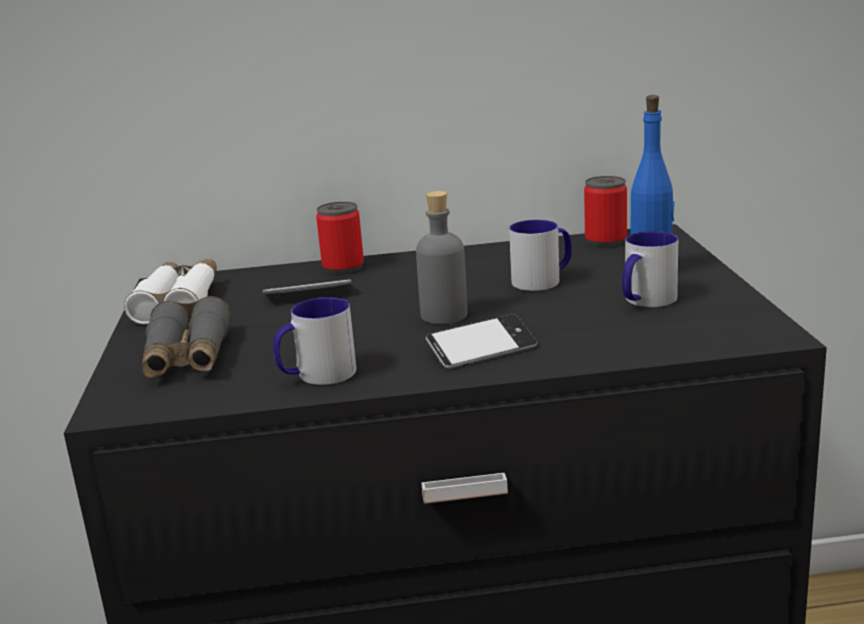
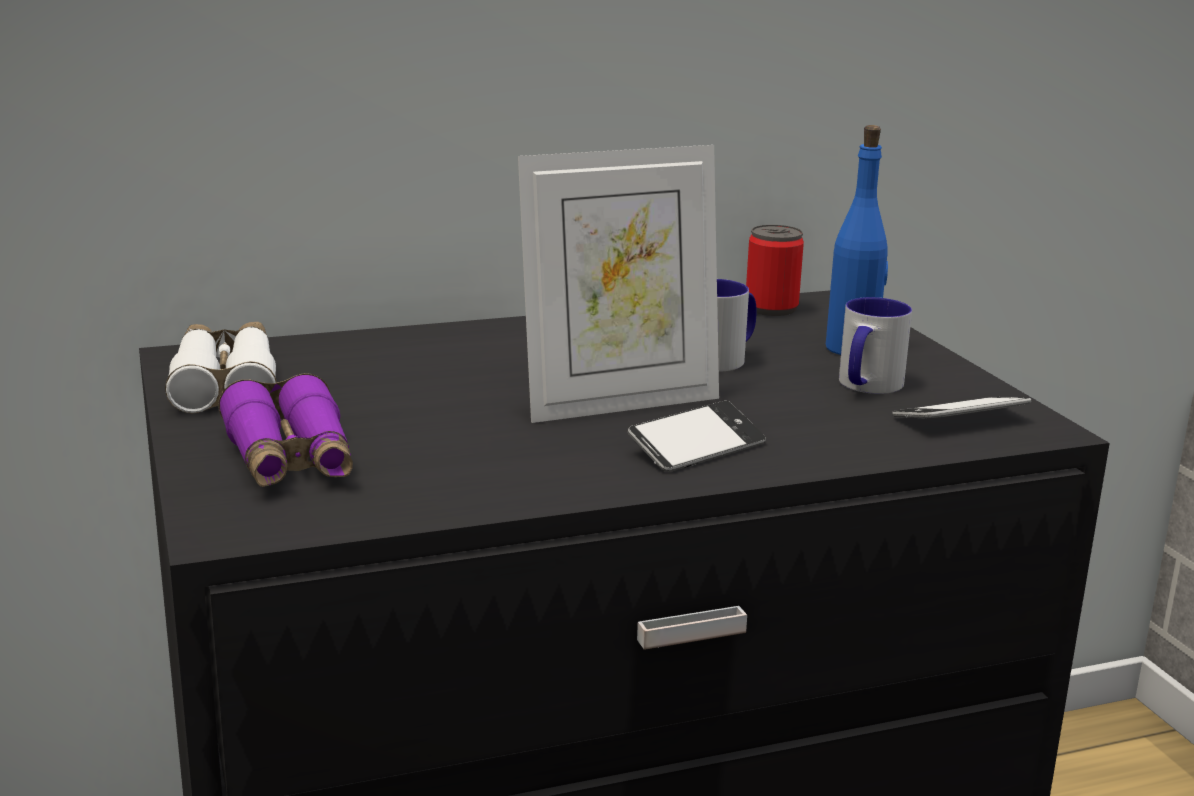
camera: 15 degrees left, 0 degrees up
(187, 357) = (290, 458): grey binoculars -> purple binoculars
(308, 294) = (411, 373): phone -> phone (960, 419)
(317, 376) = (494, 482): mug -> none
(343, 268) = (438, 337): can -> none
(444, 315) = (619, 403): grey bottle -> picture frame

